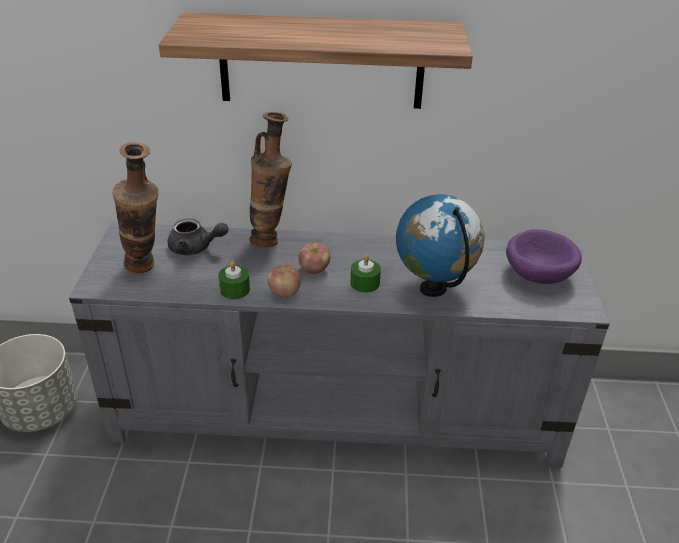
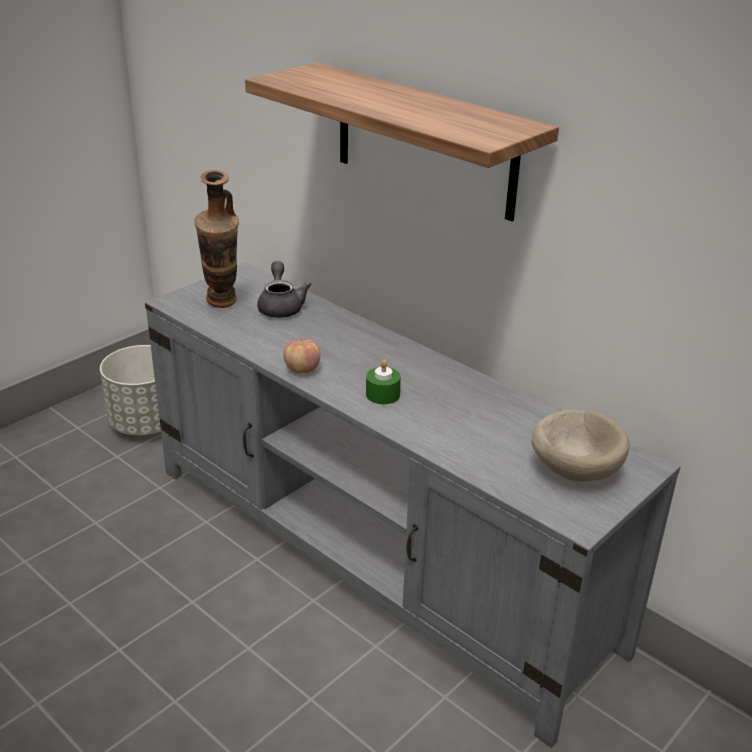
camera: 40 degrees right, 5 degrees down
(195, 248) = (281, 306): grey teapot -> grey teapot turned 150 degrees counterclockwise
(235, 289) = (266, 349): green candle -> none
(271, 239) = (353, 325): vase -> none
(314, 270) = (353, 364): apple -> none
(433, 289) = (441, 429): globe -> none
(537, 274) = (575, 468): purple bowl -> beige bowl

